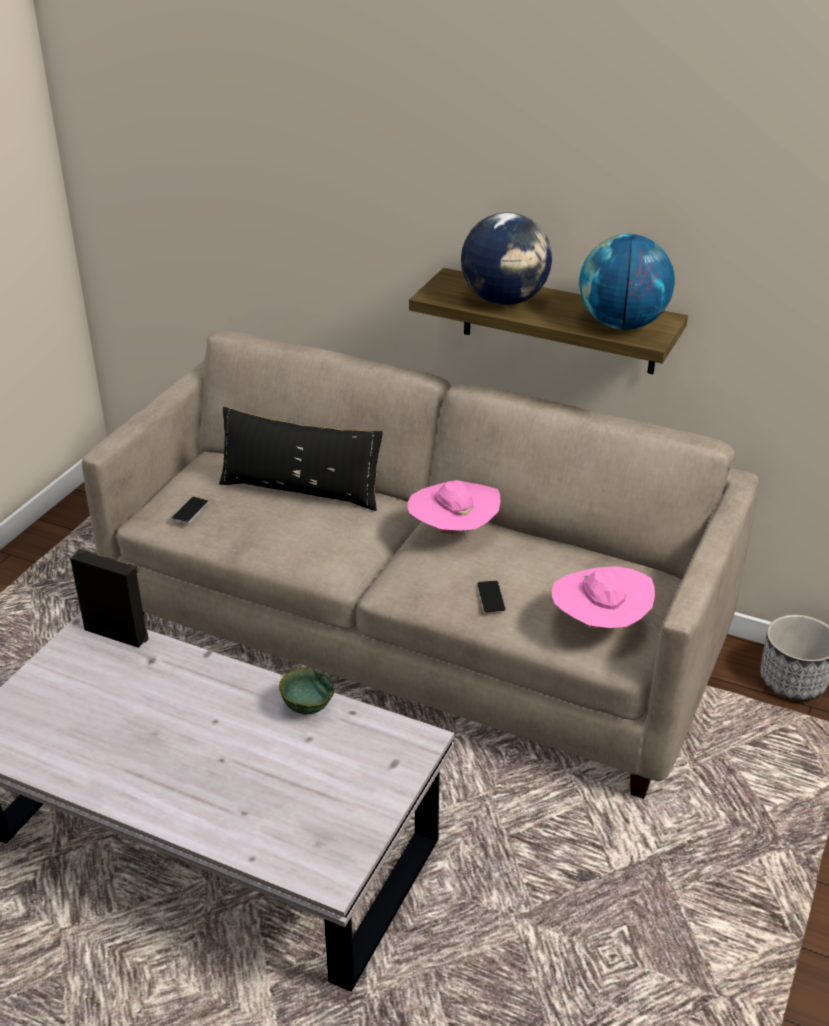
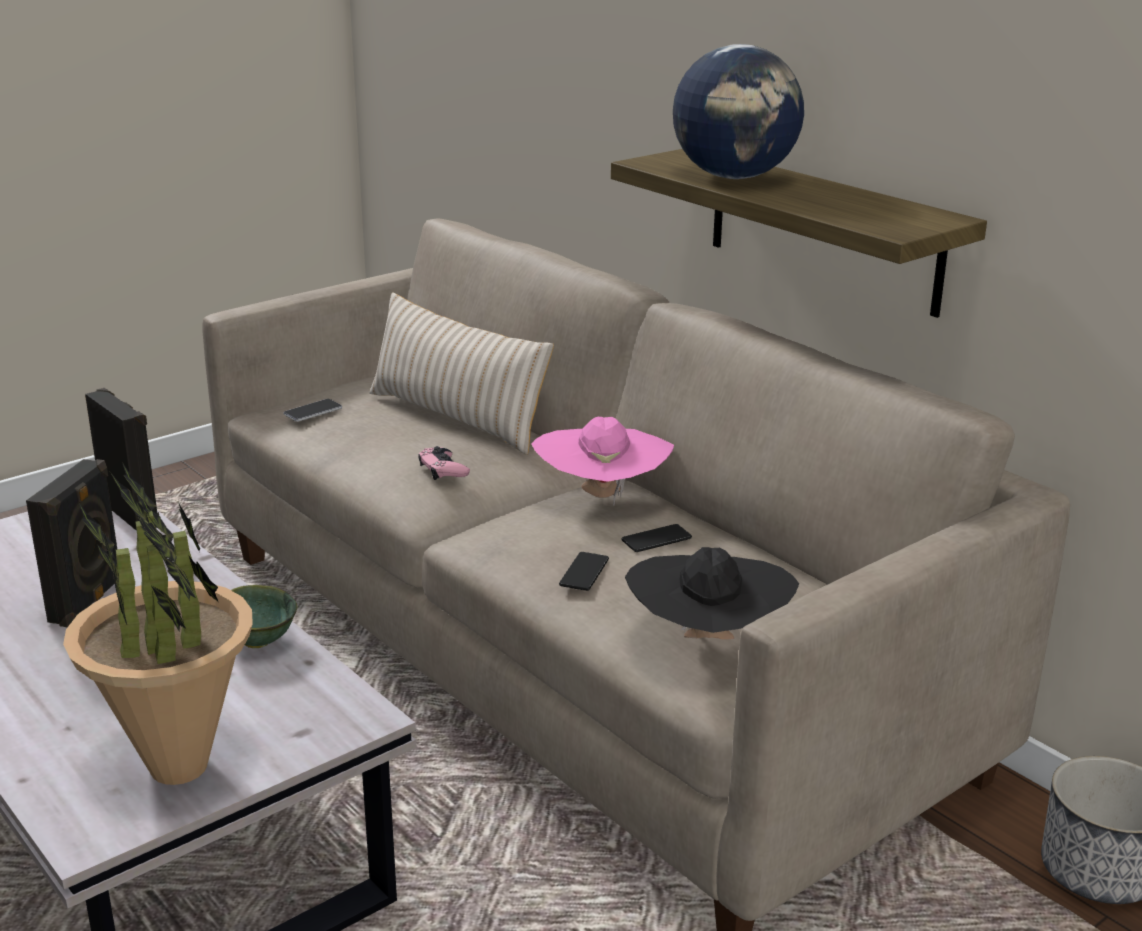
camera: 25 degrees right, 10 degrees down
(160, 715) = (89, 601): none -> black speaker
(300, 490) = (456, 417): black pillow -> beige pillow
(336, 540) = (443, 469): none -> pink game controller
(343, 814) = (180, 768): none -> potted plant
(513, 558) = (656, 539): none -> phone
(599, 626) = (707, 642): pink hat -> black hat
(622, 324) = (872, 214): globe -> none

